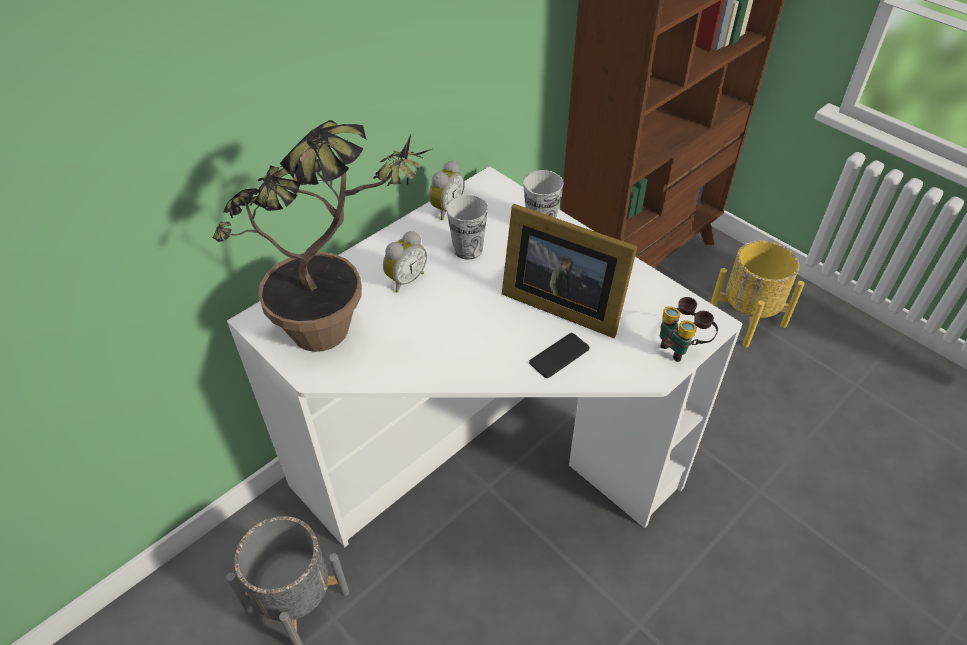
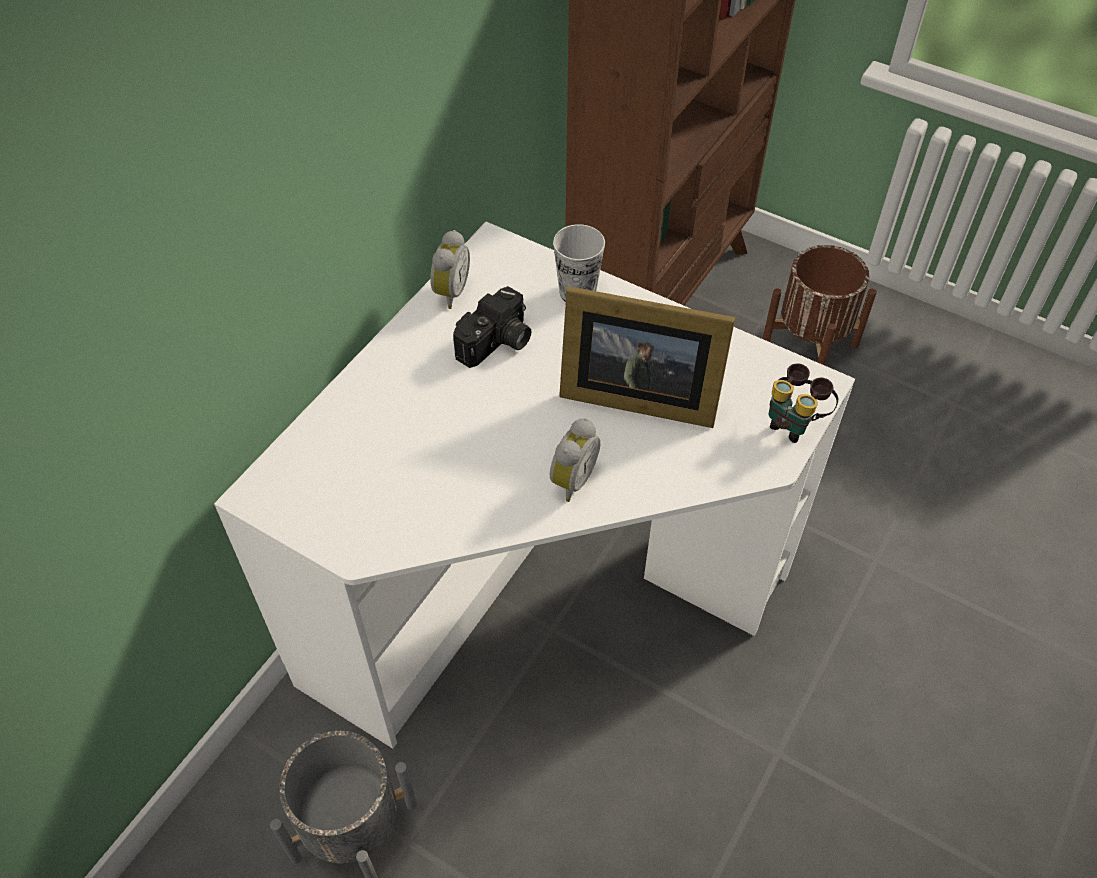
camera: 15 degrees left, 5 degrees up
(341, 333) = (374, 490): potted plant -> none
(405, 279) = (430, 400): alarm clock -> alarm clock (570, 479)
(468, 249) = (497, 344): cup -> camera
(559, 356) = (655, 464): phone -> none
(746, 318) = (809, 344): yellow planter -> brown planter

